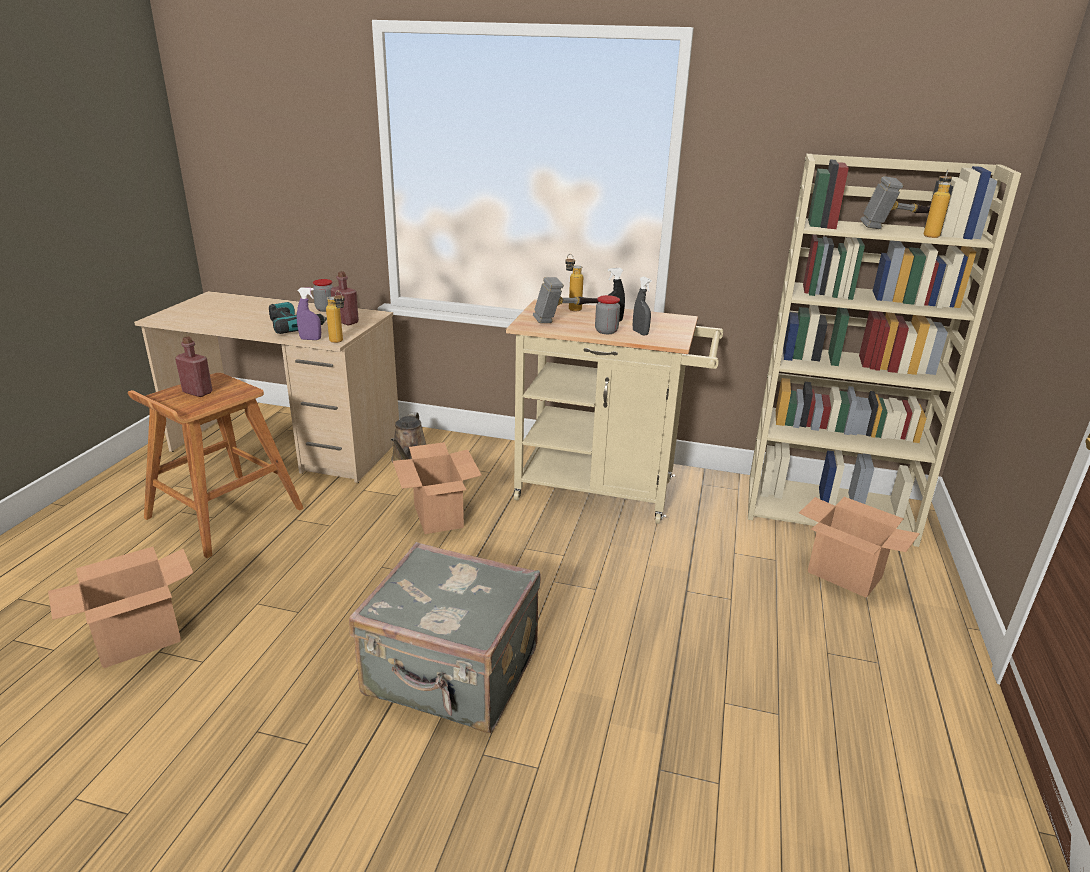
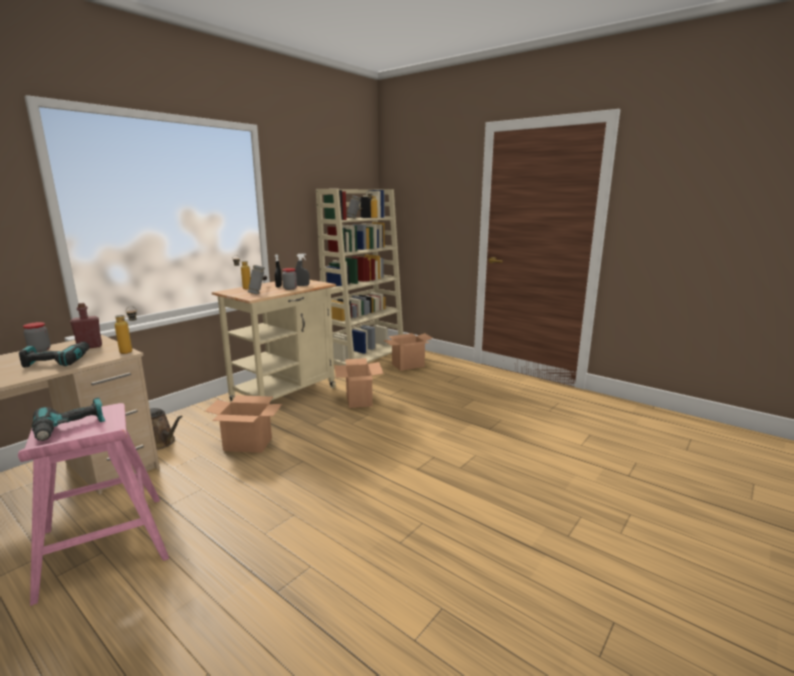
camera: 65 degrees left, 10 degrees down
(137, 640) = (249, 606): cardboard box -> cardboard box (359, 400)
(197, 392) = (71, 428): red bottle -> power drill
(223, 514) = (104, 545): brown stool -> pink stool
(310, 339) = (103, 359): purple spray bottle -> none
(452, 674) = (400, 466): grey suitcase -> none

